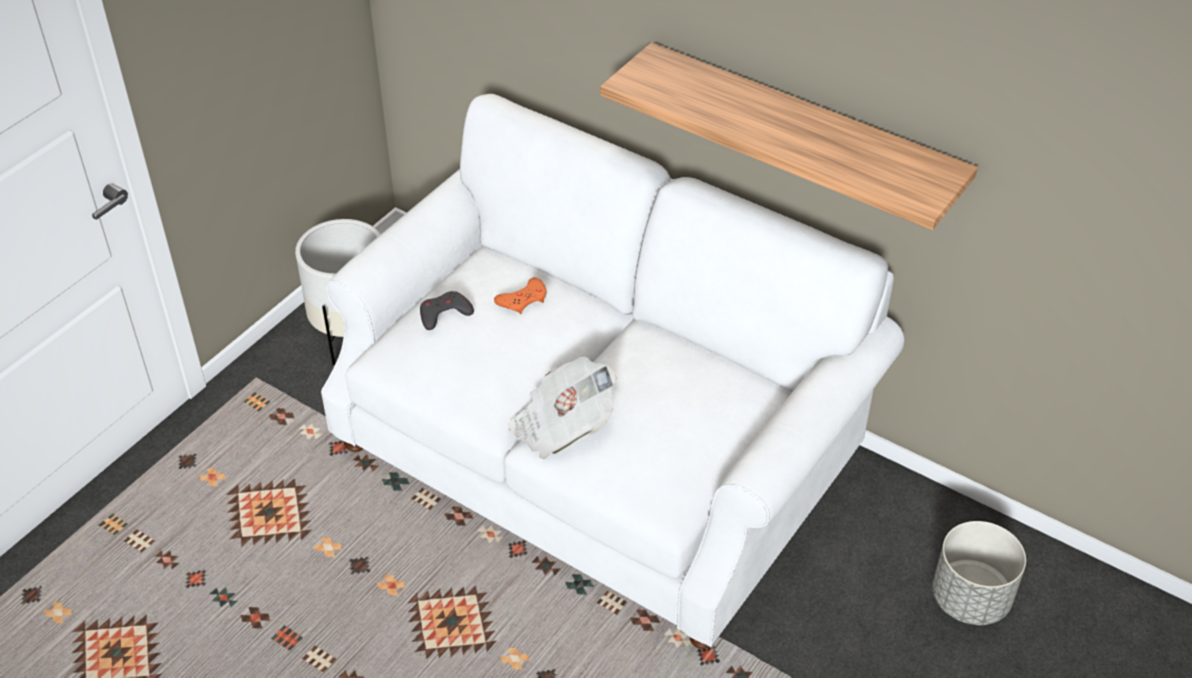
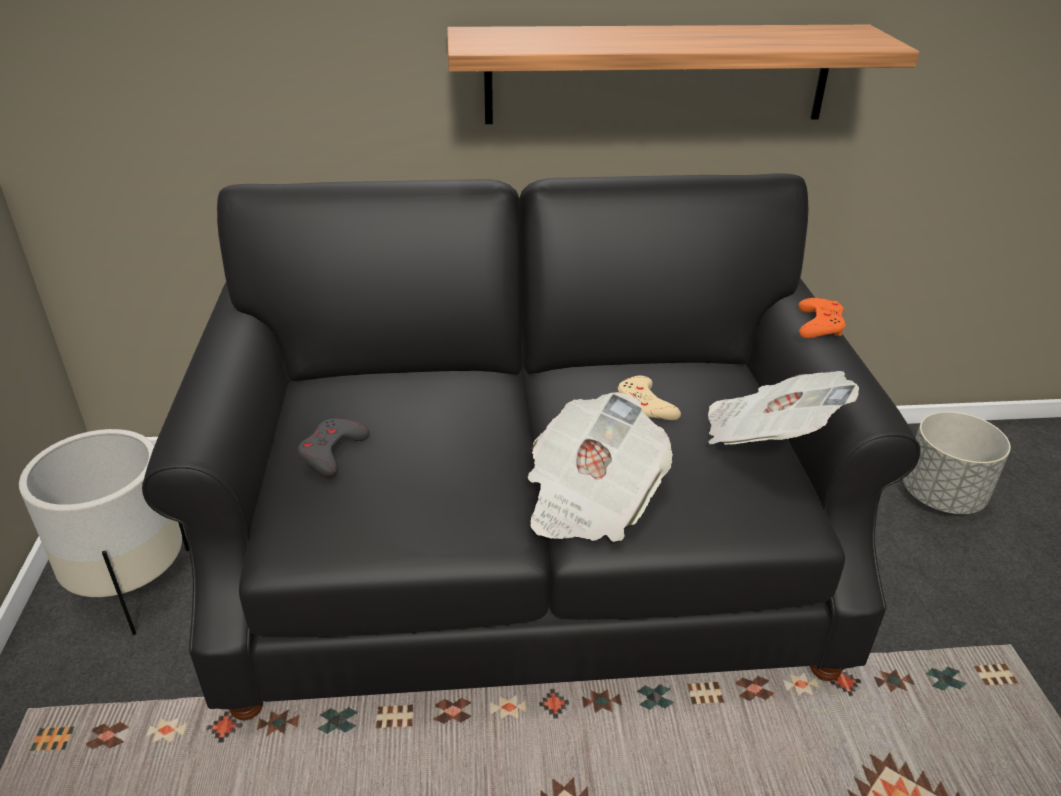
camera: 40 degrees left, 10 degrees down
(523, 300) = (410, 398): orange game controller -> orange game controller (819, 325)
(599, 453) = (529, 557): white sofa -> black sofa
(658, 385) = (645, 406): none -> beige game controller
(706, 450) = (767, 437): none -> newspaper

